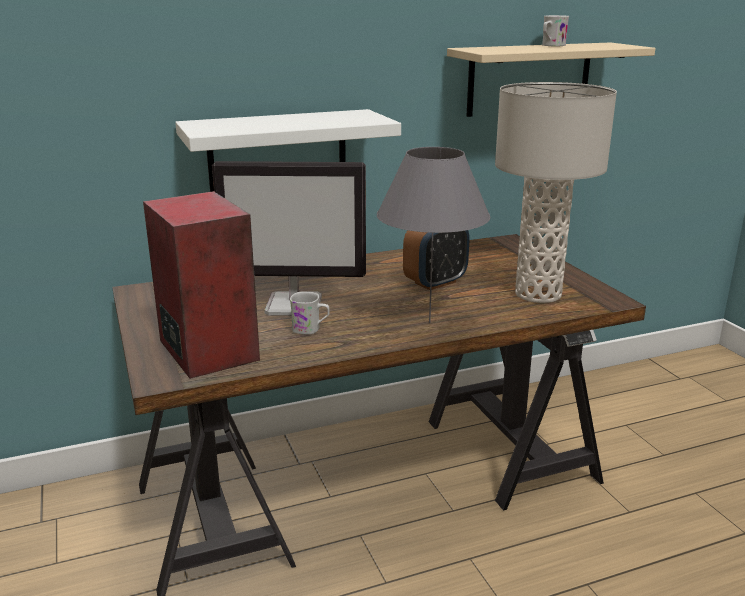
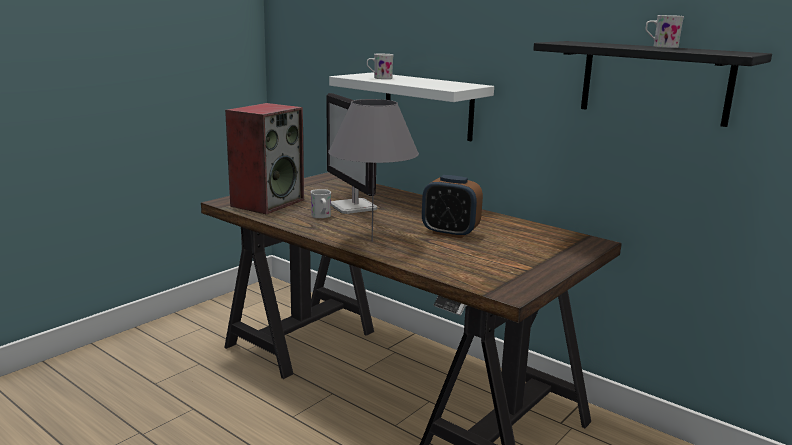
camera: 60 degrees right, 5 degrees down
(251, 126) = (379, 78): none -> white mug
(529, 79) = (654, 82): beige shelf -> black shelf
(539, 294) = (480, 266): white table lamp -> none

